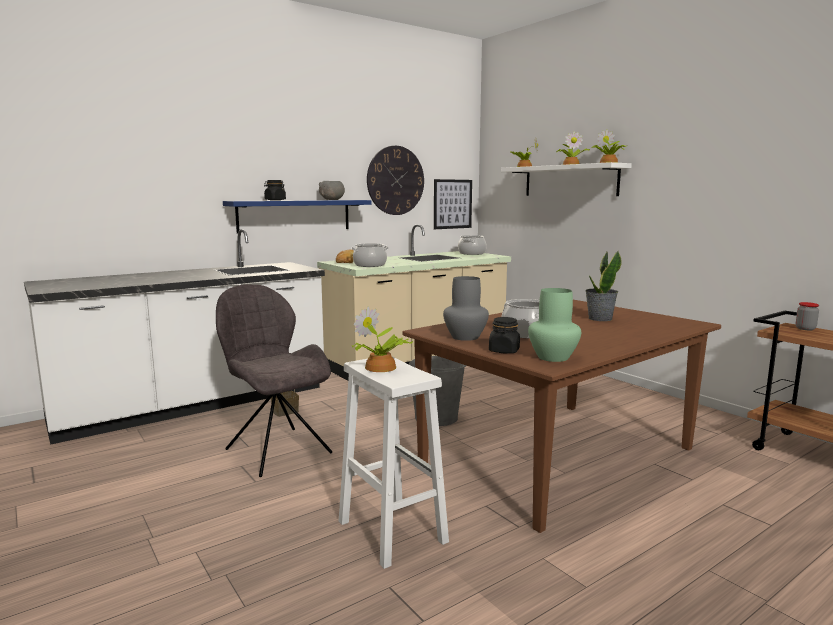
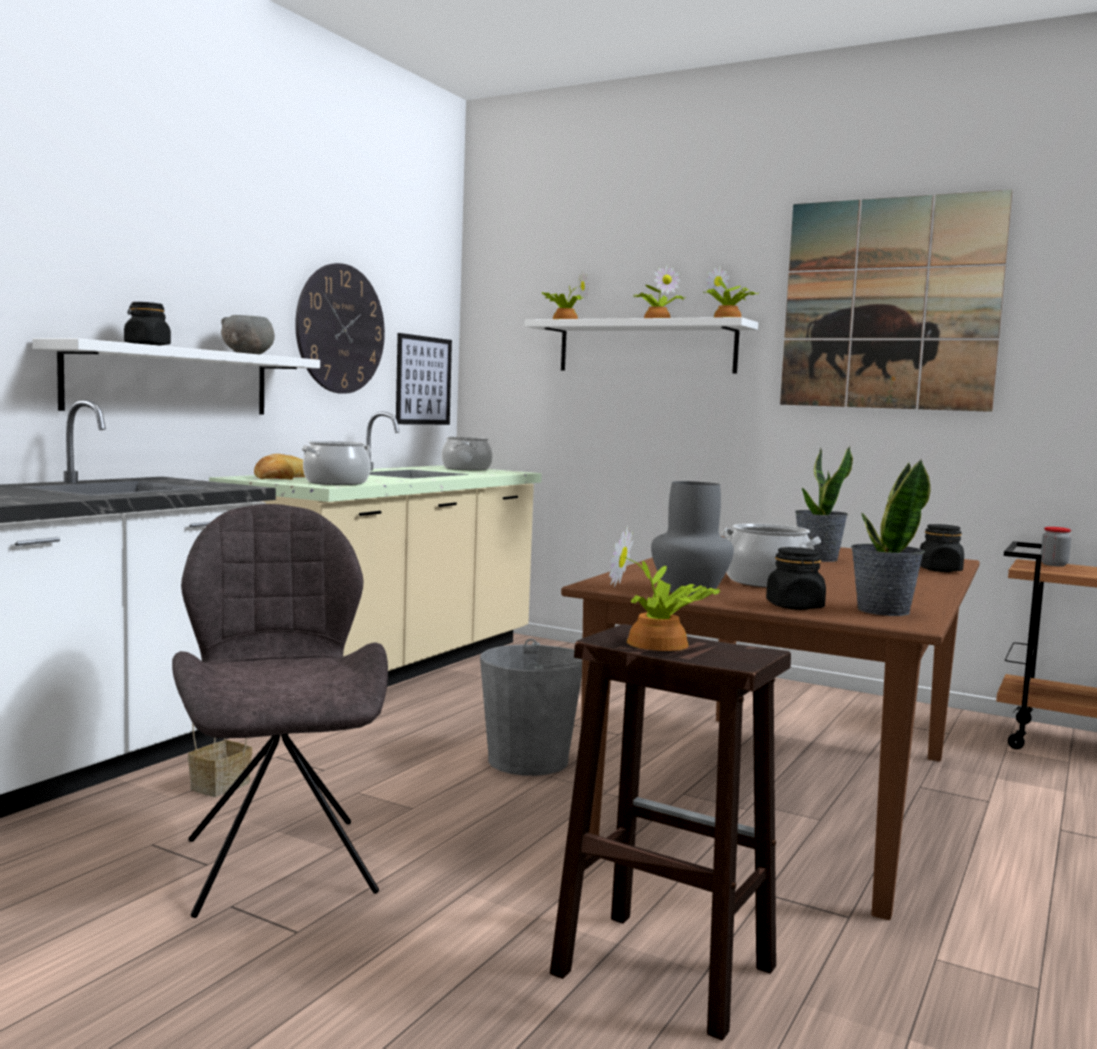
camera: 25 degrees left, 5 degrees down
(276, 450) = (279, 861): grey chair -> grey chair turned 45 degrees clockwise
(295, 215) = (171, 381): blue shelf -> white shelf
(390, 531) = (660, 970): white stool -> brown stool
(553, 357) = (882, 610): green vase -> potted plant
(668, 331) = (940, 570): none -> black jar
(711, 148) = (889, 304): none -> picture

